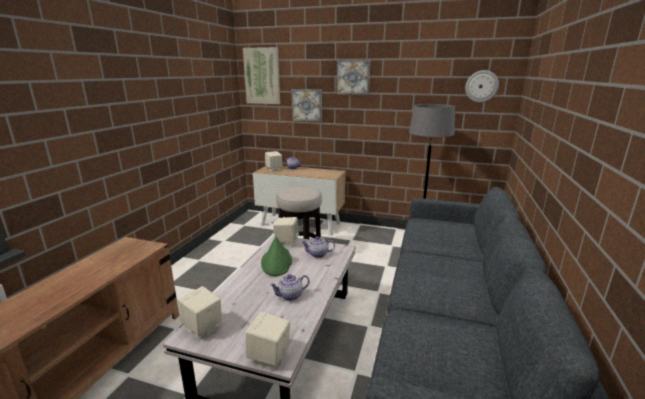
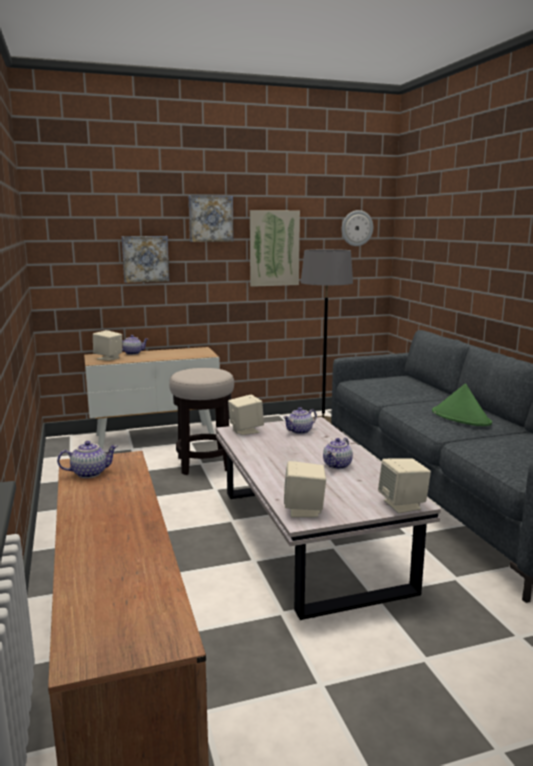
camera: 35 degrees left, 5 degrees down
(115, 252) = (90, 473): none -> teapot
(262, 76) = (68, 217): picture -> picture (274, 248)
(276, 262) = (270, 447): green hat -> green hat (461, 417)

